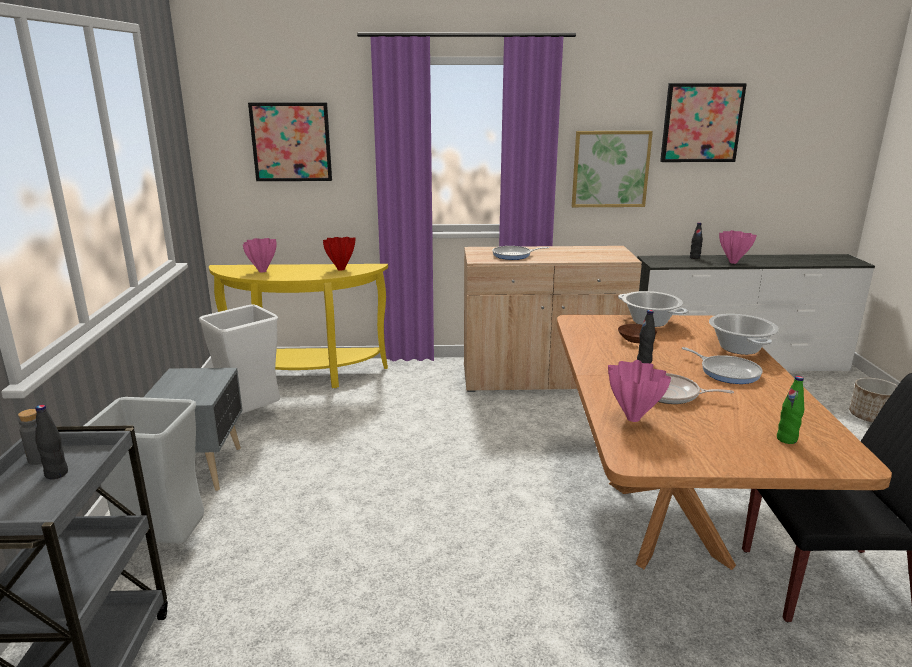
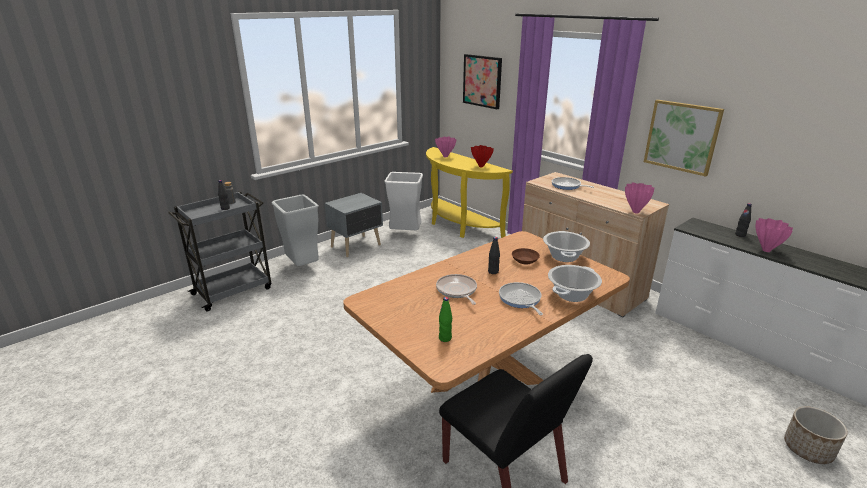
camera: 50 degrees right, 5 degrees up
(632, 418) = (408, 288): pink vase -> pink vase (635, 212)
(701, 123) = (778, 109): picture -> none
(727, 372) = (520, 299): frying pan -> frying pan turned 150 degrees clockwise

